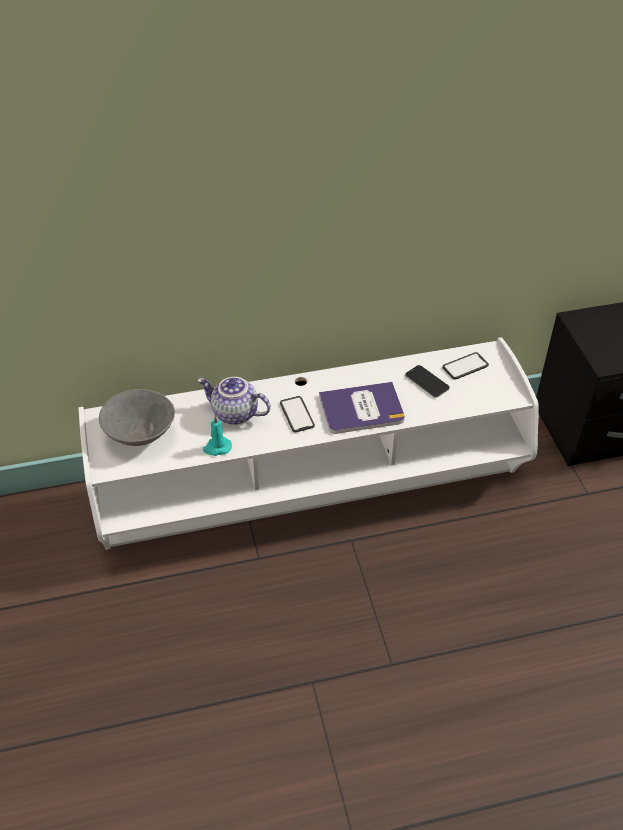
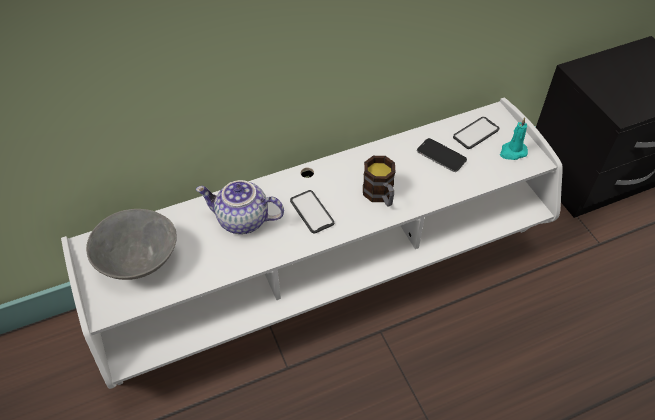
camera: 10 degrees left, 5 degrees up
(217, 447) = (230, 264): turquoise candle -> turquoise candle (512, 152)
(361, 409) = (380, 195): book -> mug

